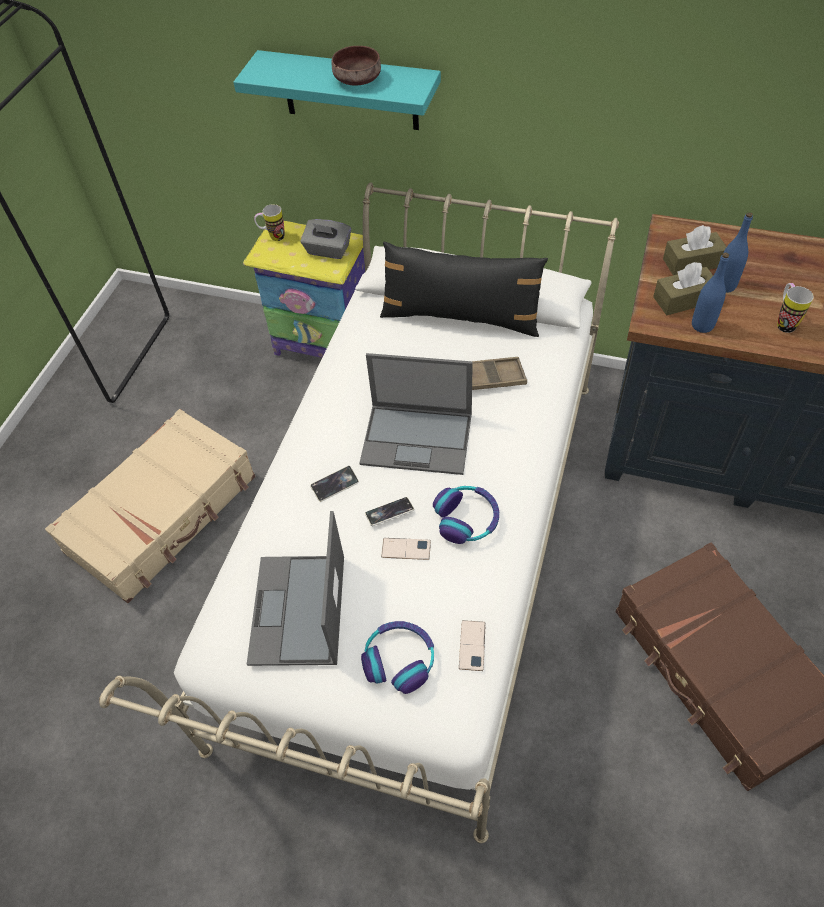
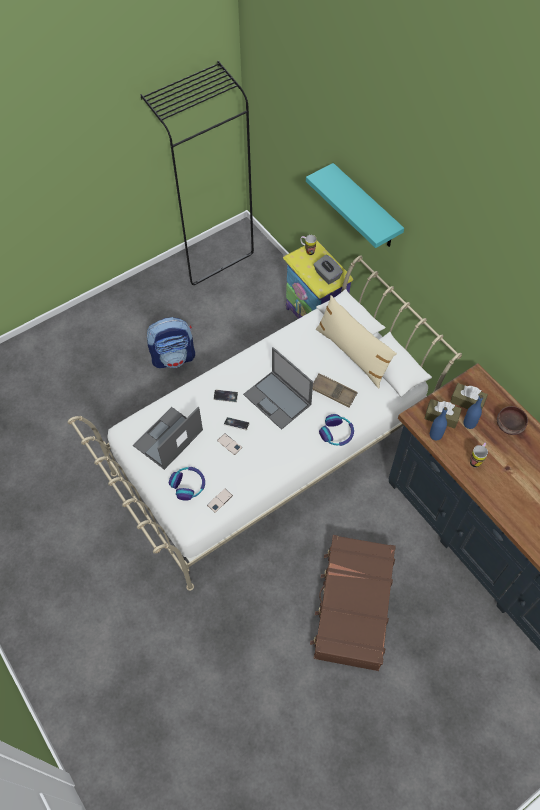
camera: 35 degrees right, 5 degrees up
(164, 514) = (174, 357): beige suitcase -> backpack
(359, 79) = (361, 210): brown bowl -> brown bowl (510, 425)
(460, 317) = (352, 354): black pillow -> beige pillow
(467, 519) = (265, 449): headphones -> headphones (337, 433)

